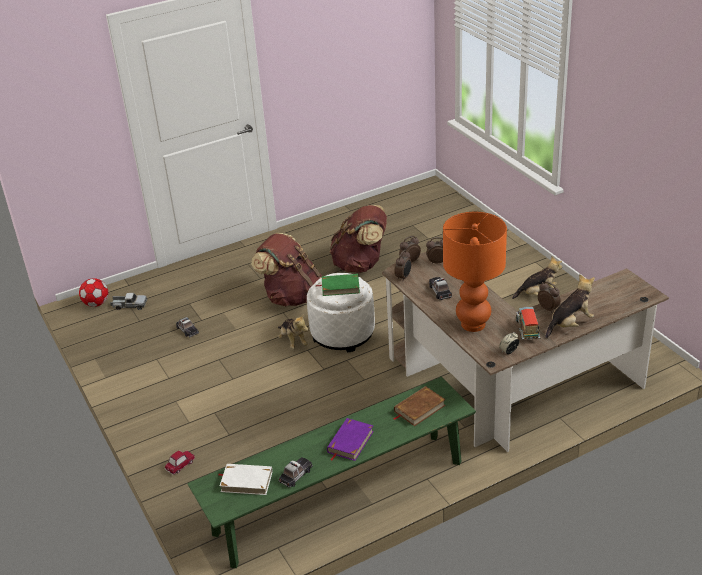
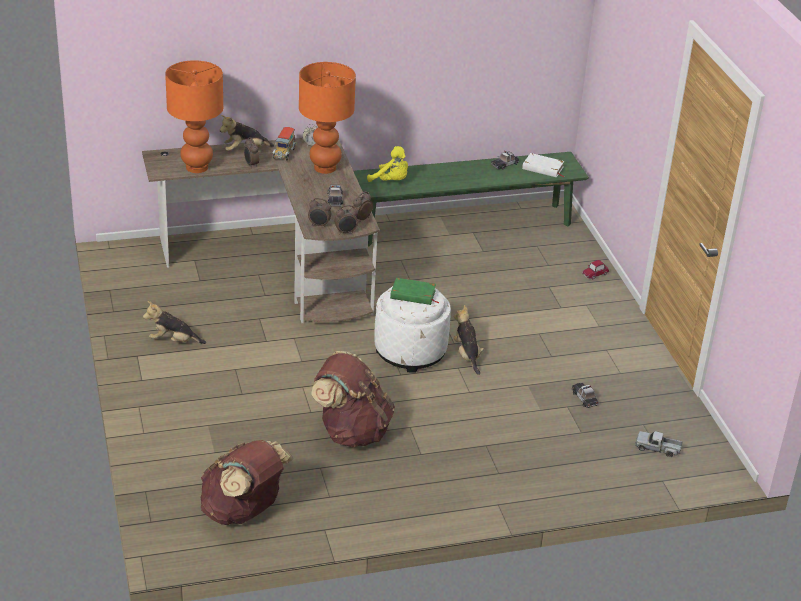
camera: 170 degrees left, 0 degrees up
(96, 304) = (701, 462): football -> none
(291, 296) = (454, 410): brown backpack -> brown backpack (243, 511)
(350, 442) = (456, 173): purple book -> none
(419, 408) = (391, 181): brown book -> yellow plush toy
(596, 292) = (197, 167): none -> orange table lamp

